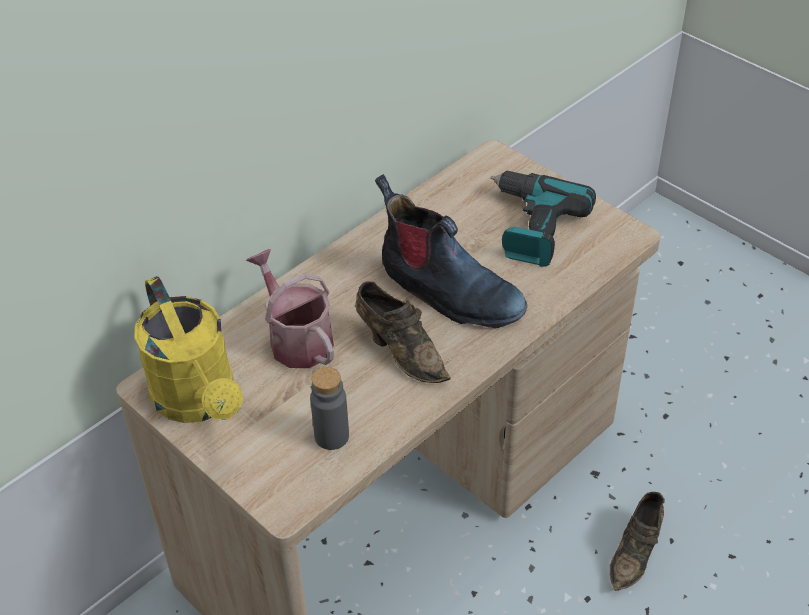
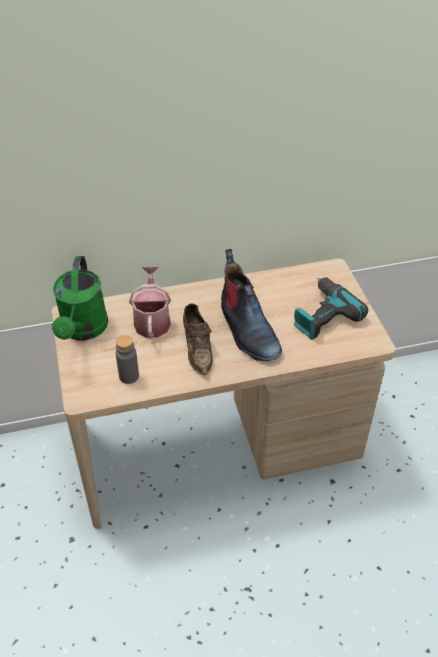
camera: 30 degrees right, 0 degrees up
(200, 402) = (83, 330): yellow watering can -> green watering can
(636, 552) = (323, 536): brown shoe -> none

